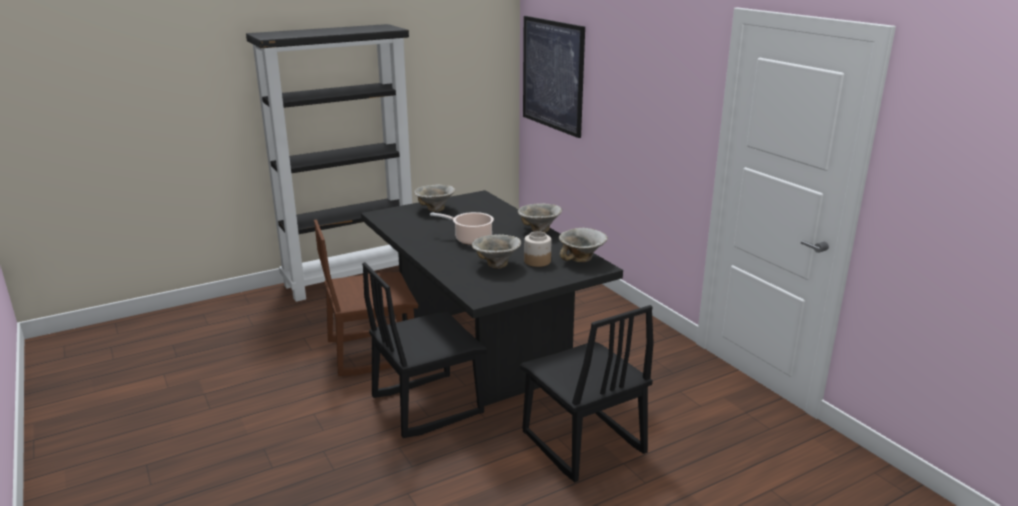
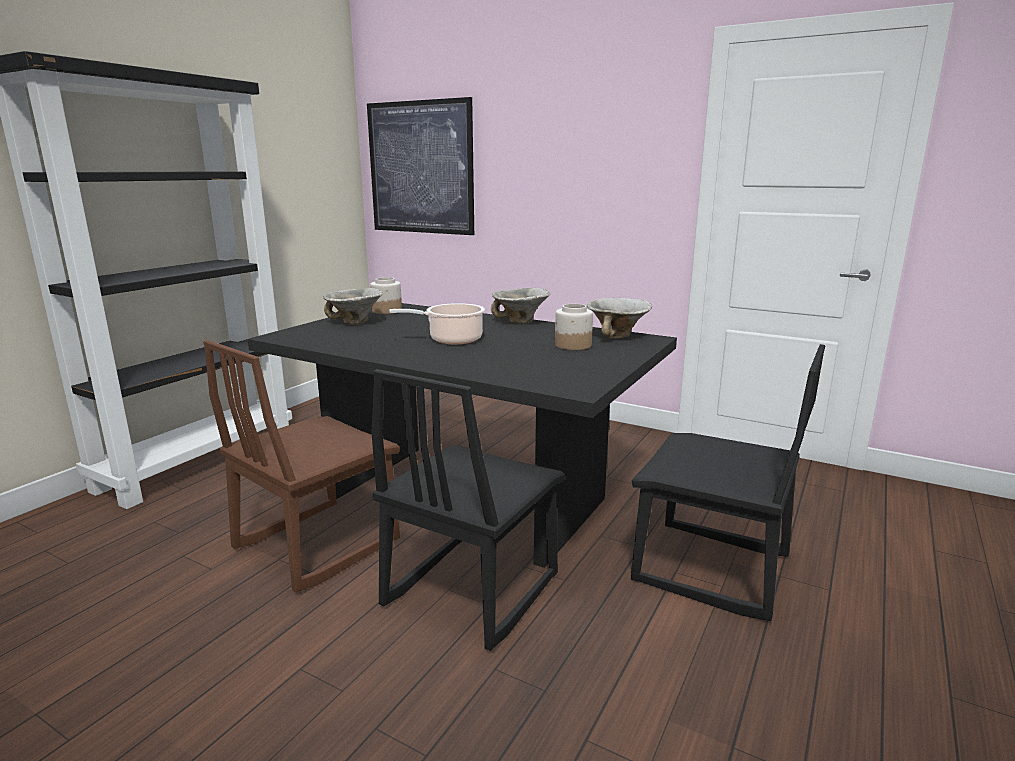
camera: 30 degrees left, 5 degrees down
(469, 201) = (386, 311): none -> jar
(496, 265) = (533, 357): bowl -> none

